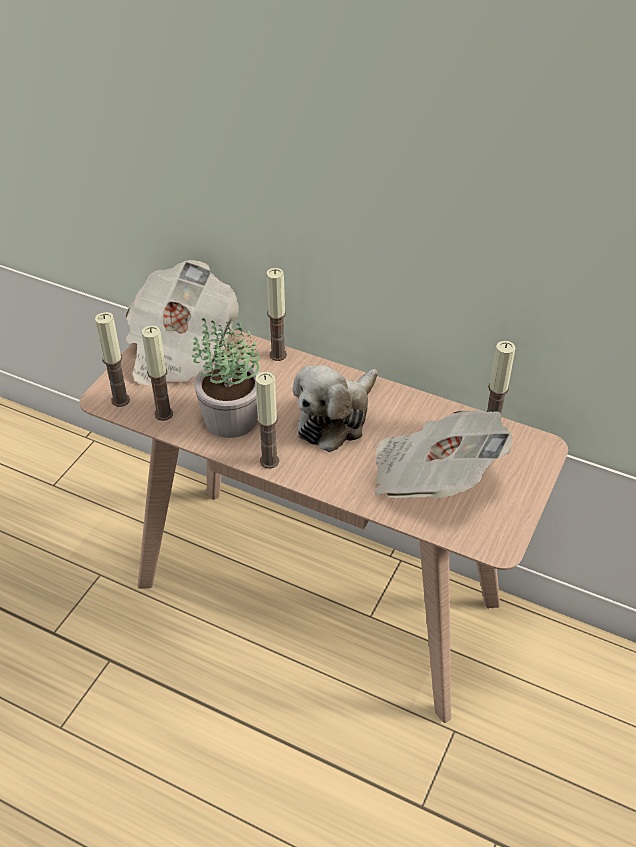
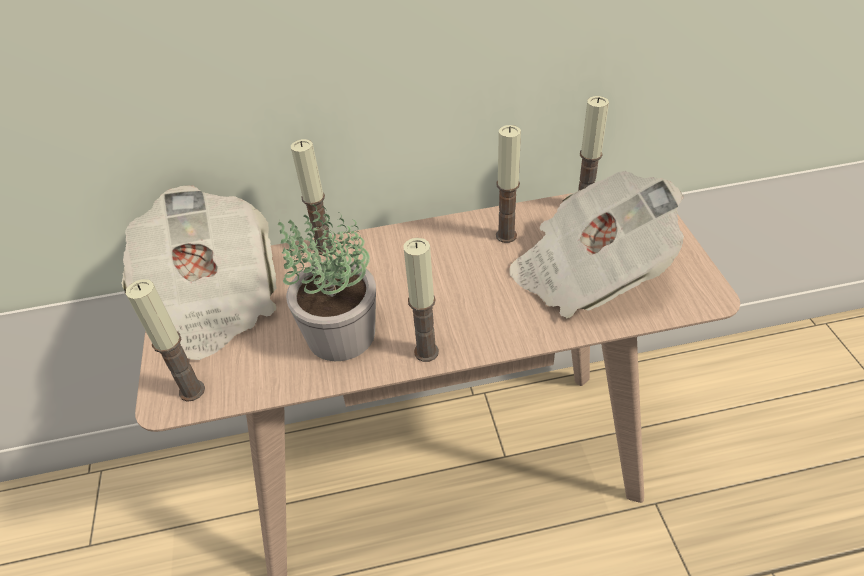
camera: 35 degrees left, 0 degrees up
(163, 414) = (260, 374): candle -> candle (506, 235)
(335, 418) = (444, 273): plush toy -> none

